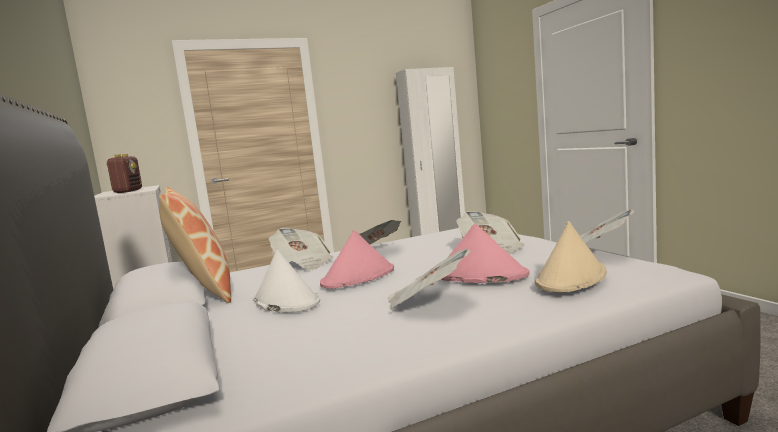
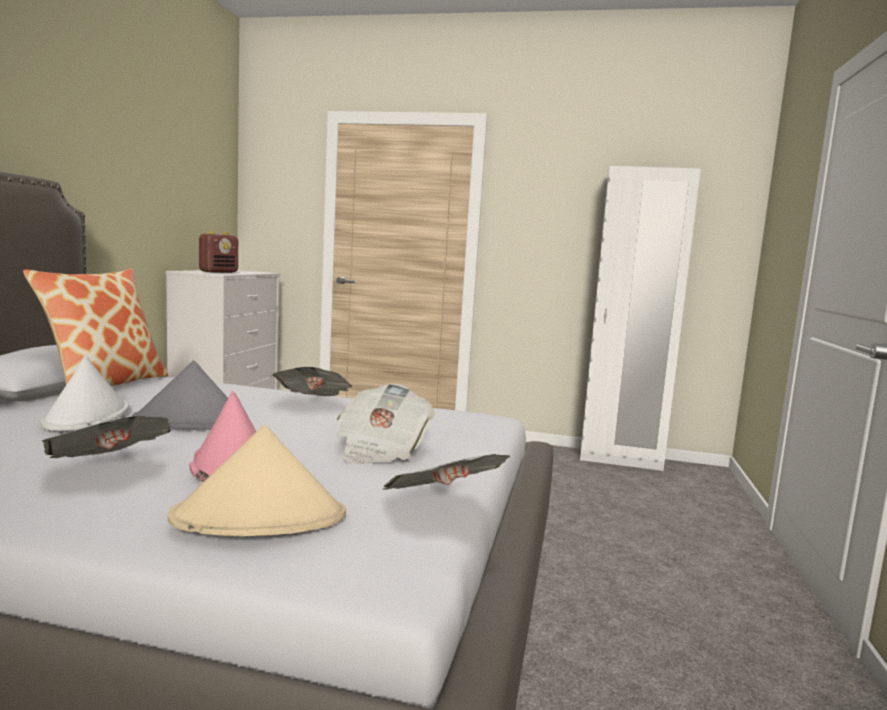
camera: 35 degrees right, 0 degrees up
(303, 264) = (228, 392): newspaper -> none
(359, 277) = (192, 422): pink hat -> grey hat

